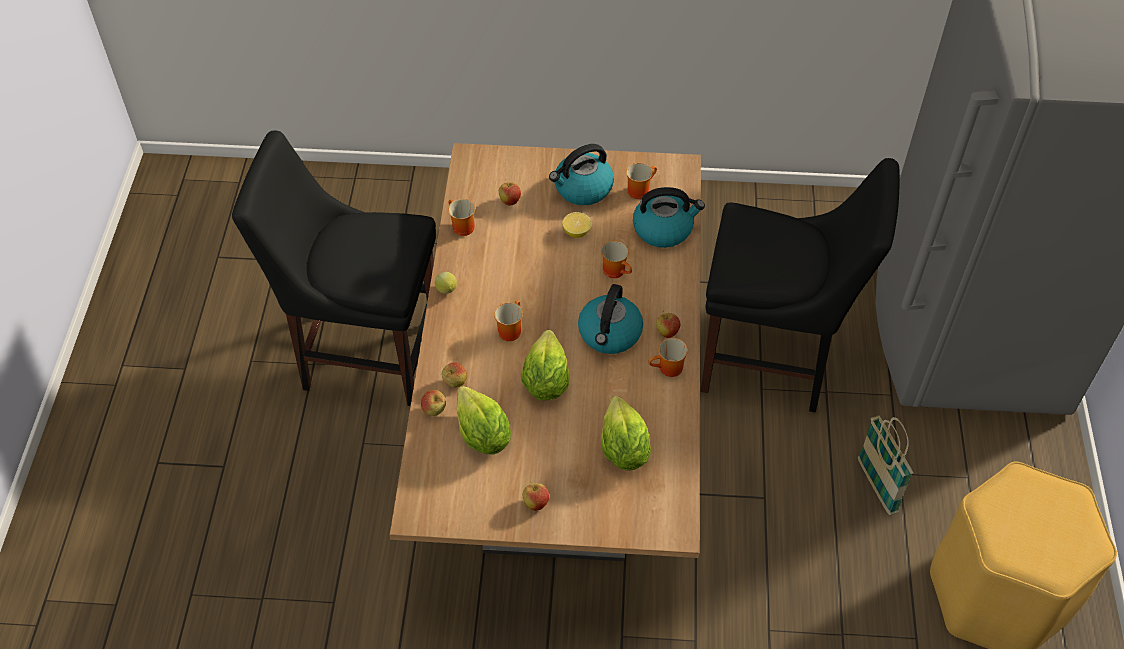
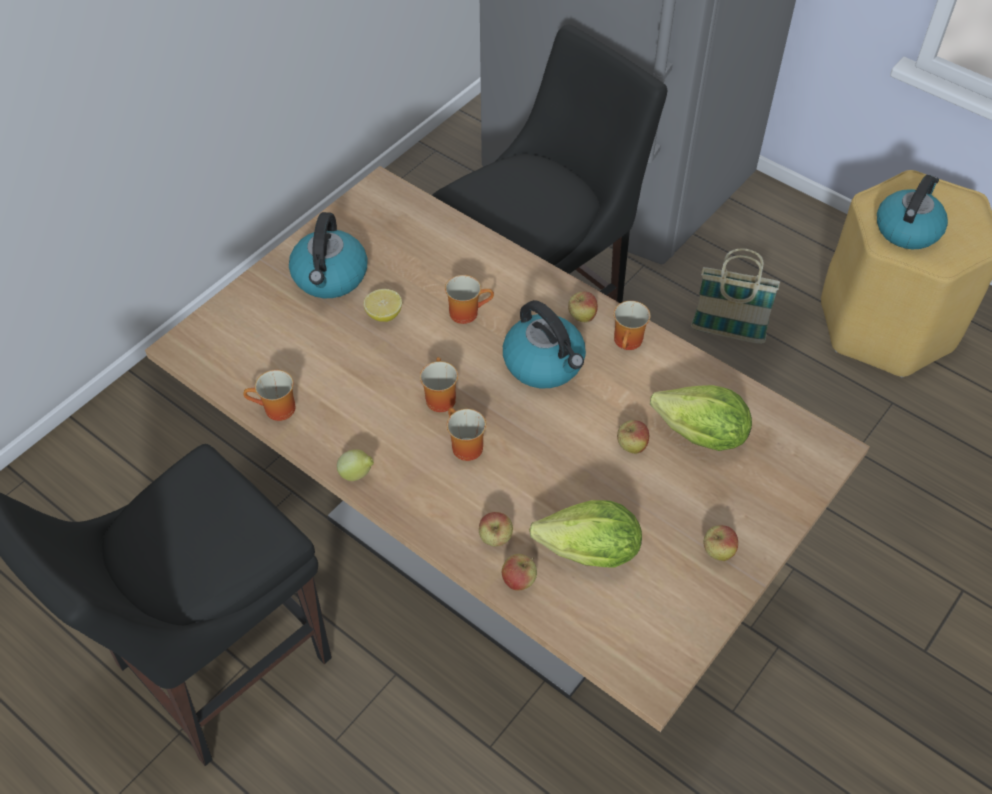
camera: 55 degrees left, 0 degrees up
(510, 201) = (284, 346): apple -> apple (631, 447)
(545, 381) = (561, 453): lettuce -> none
(639, 189) = (377, 234): mug -> mug (438, 397)
(664, 229) = (447, 245): kettle -> kettle (907, 229)

